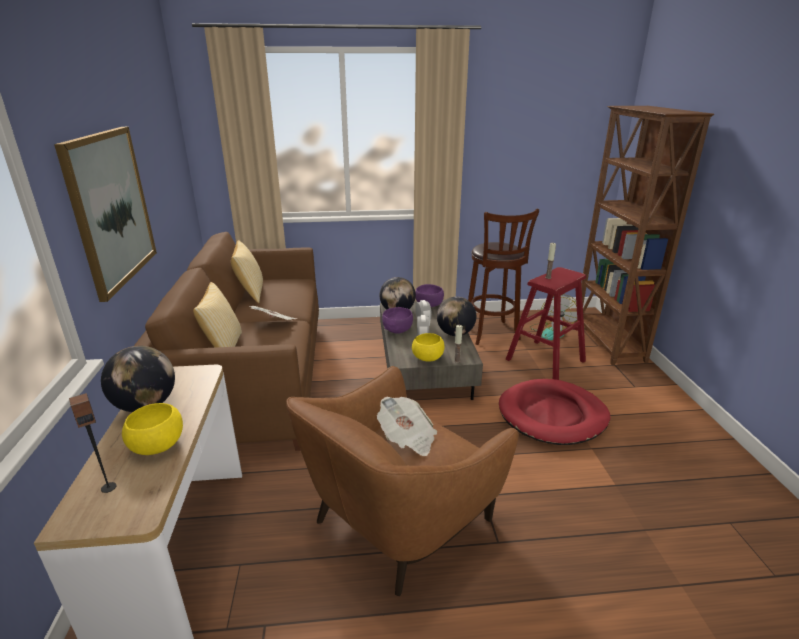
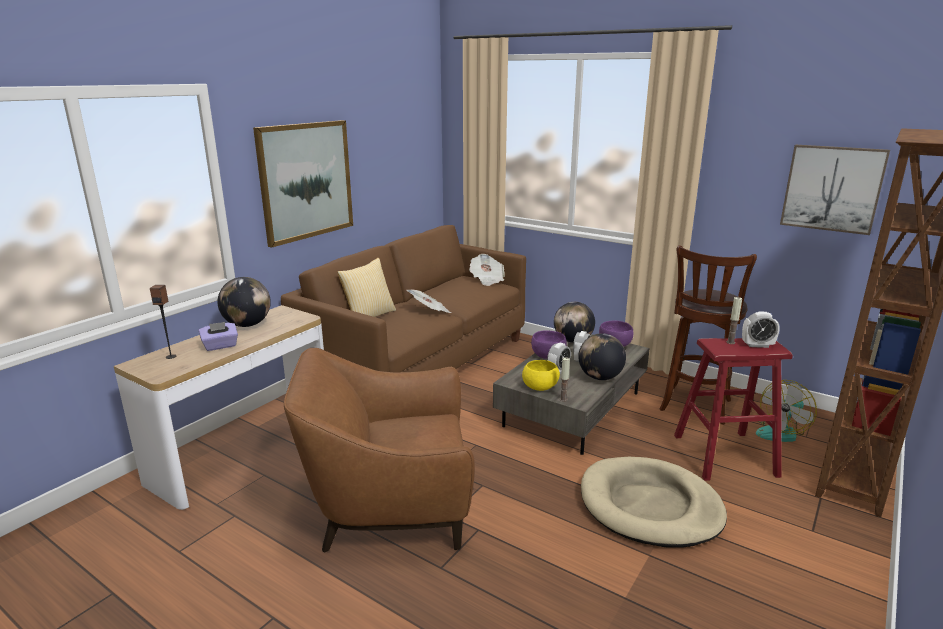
camera: 40 degrees right, 5 degrees down
(157, 444) = (220, 346): yellow bowl -> purple tissue box
(250, 293) = (445, 284): pillow -> none
(407, 438) = (411, 430): newspaper -> newspaper (487, 279)
(550, 153) = (832, 188): none -> picture
(552, 415) = (650, 506): red dog bed -> beige dog bed
(563, 274) = (757, 345): none -> alarm clock

